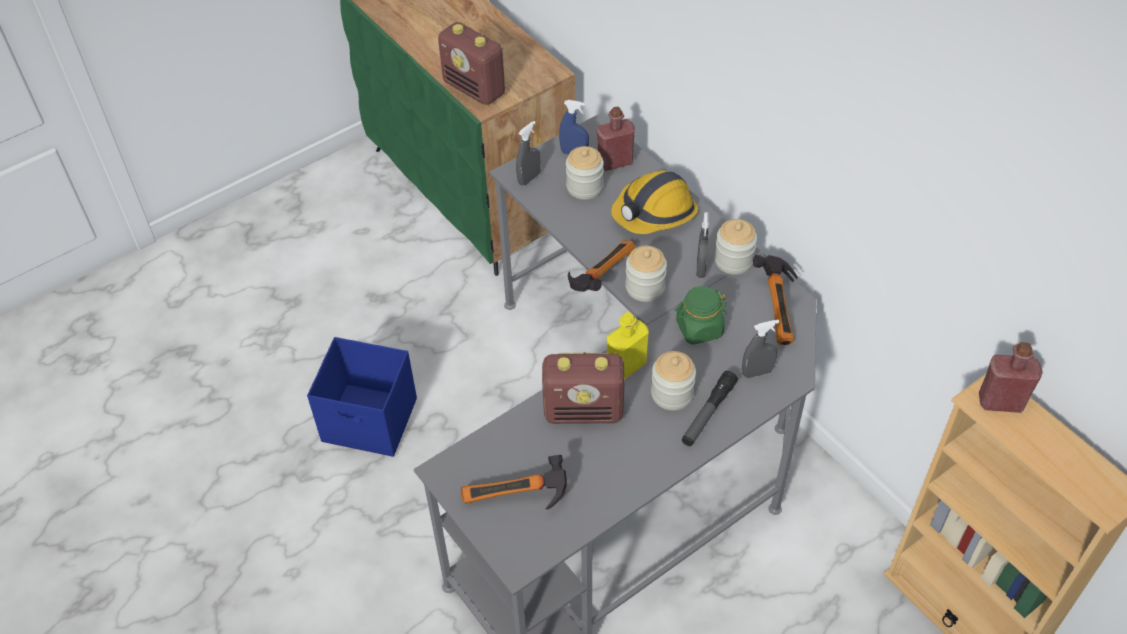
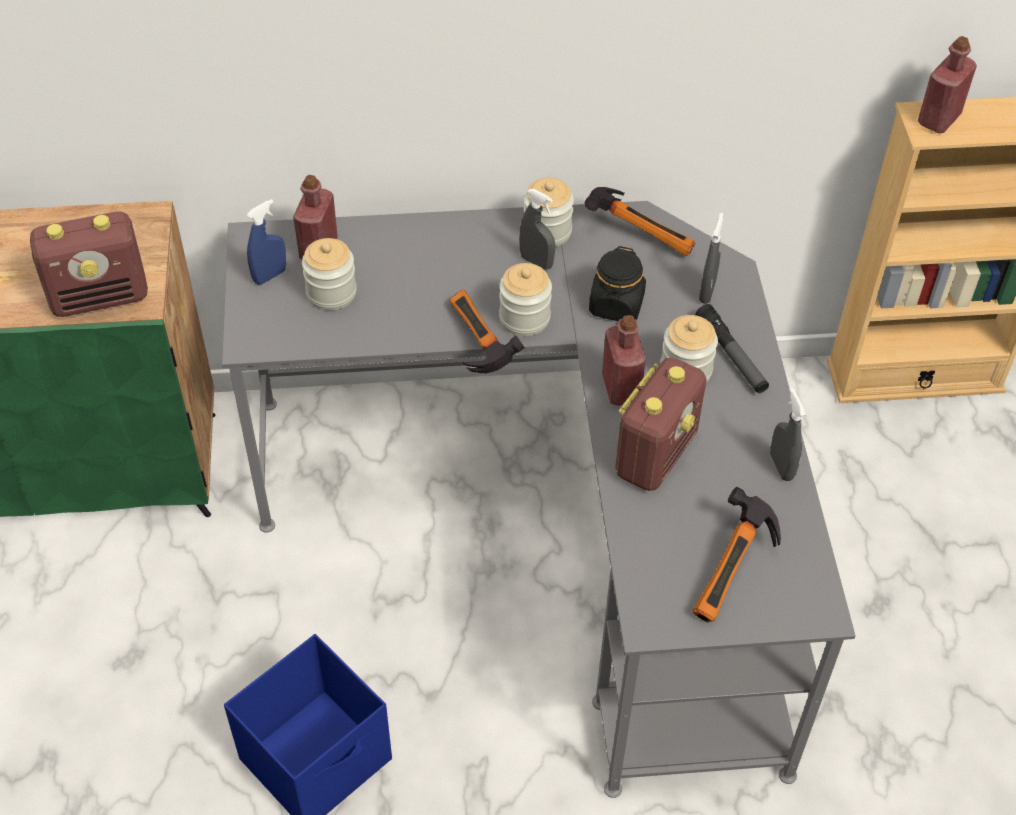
camera: 60 degrees left, 0 degrees up
(529, 178) = (270, 334): grey spray bottle -> grey spray bottle (781, 466)
(626, 366) = (620, 388): yellow bottle -> red bottle
(654, 213) = (425, 256): hard hat -> none
(699, 329) = (616, 305): green jar -> black jar

